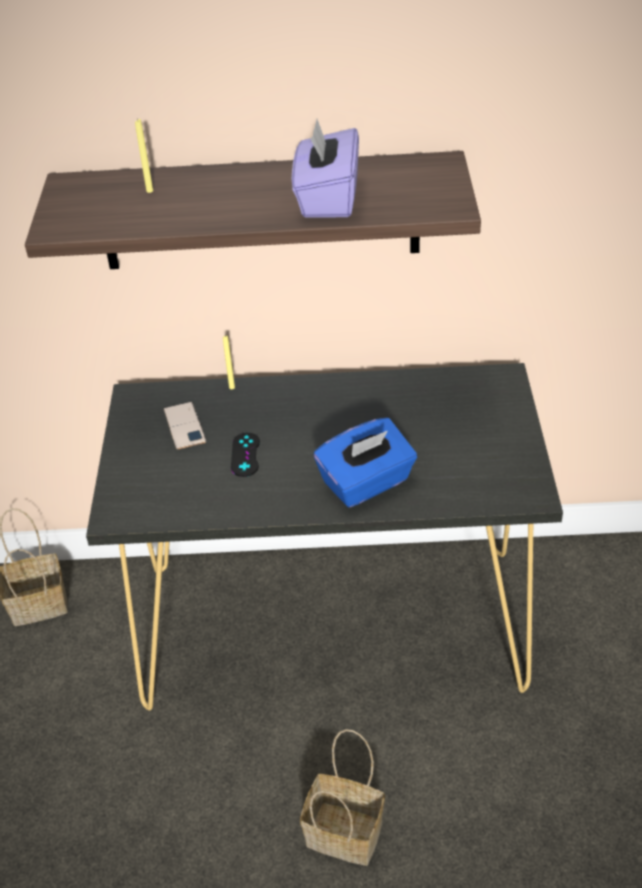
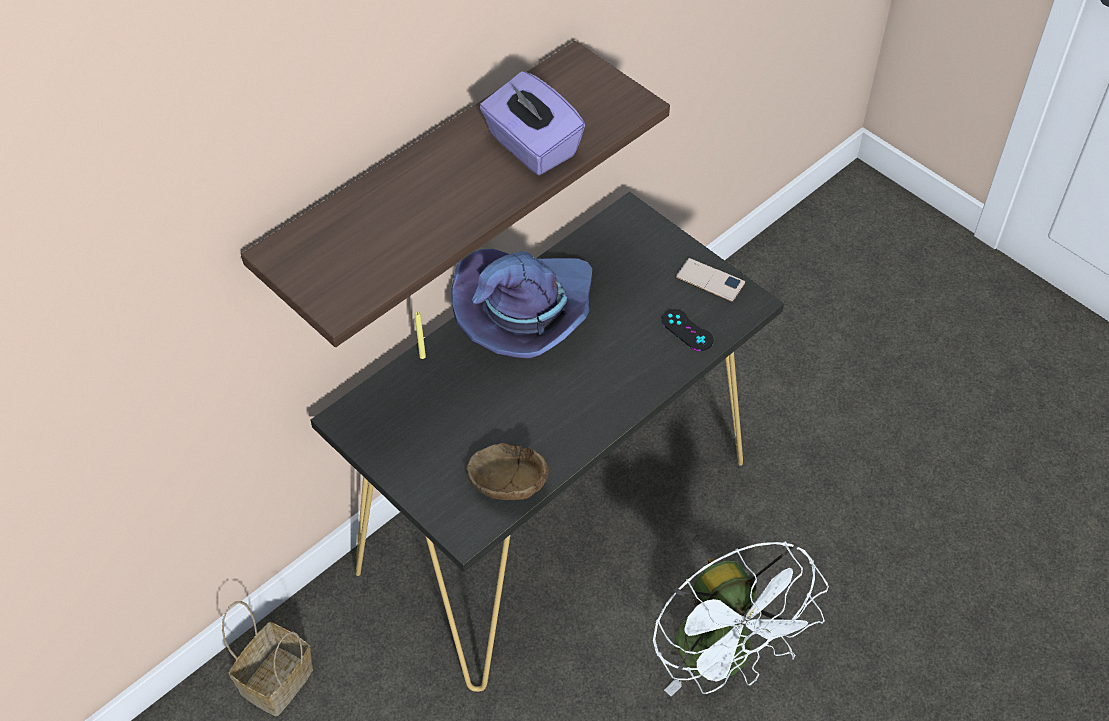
camera: 45 degrees left, 10 degrees up
(149, 191) = (369, 220): yellow candle -> none
(182, 502) = (506, 482): none -> brown bowl
(184, 426) = (425, 417): phone -> phone (710, 280)
(245, 455) = (507, 409): black game controller -> black game controller (687, 330)
(336, 402) = (525, 315): none -> purple hat
(347, 832) = (725, 659): basket -> white fan
(366, 483) = (628, 371): blue tissue box -> none

